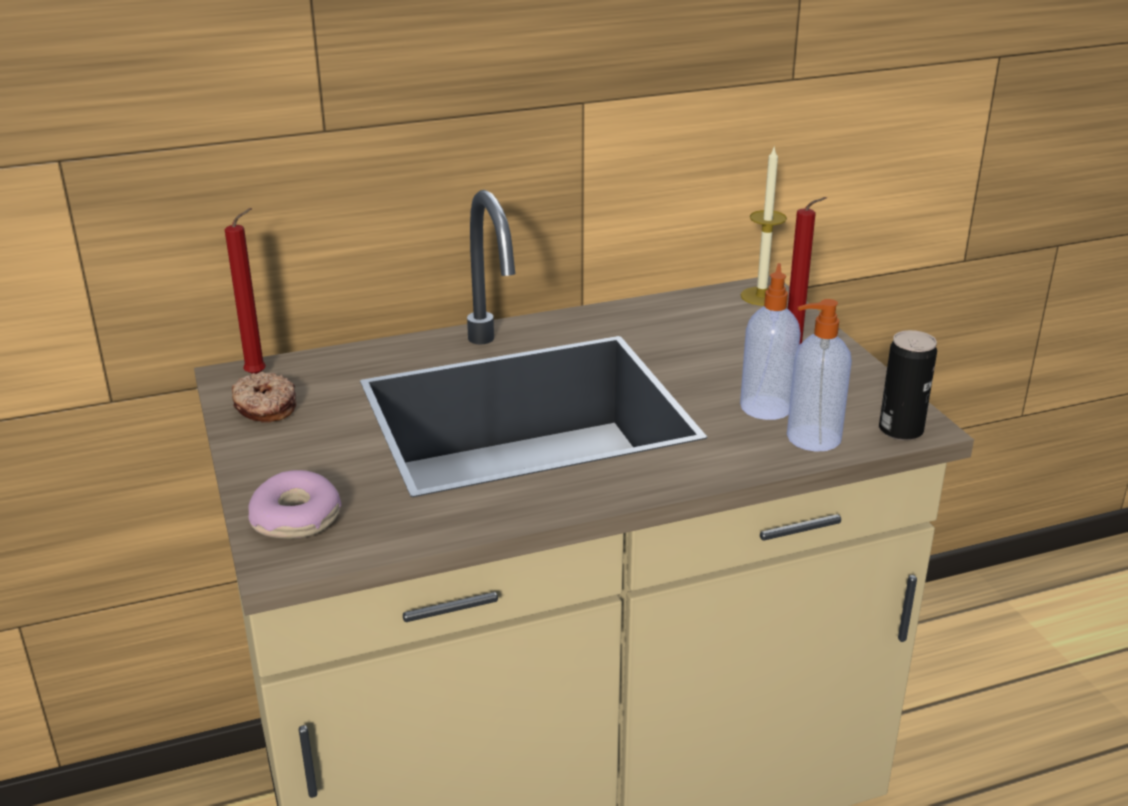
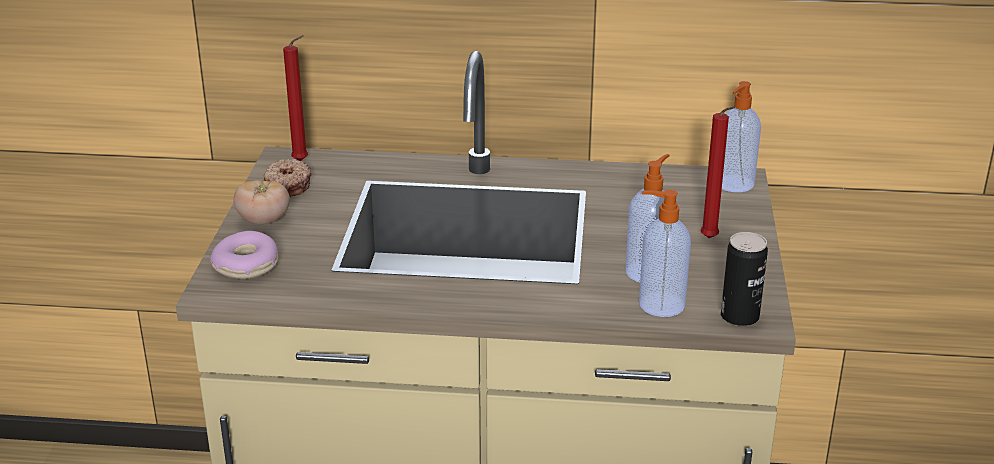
camera: 25 degrees right, 0 degrees up
(271, 457) = (264, 221): none -> tomato
(761, 296) = (733, 184): candle -> soap dispenser

